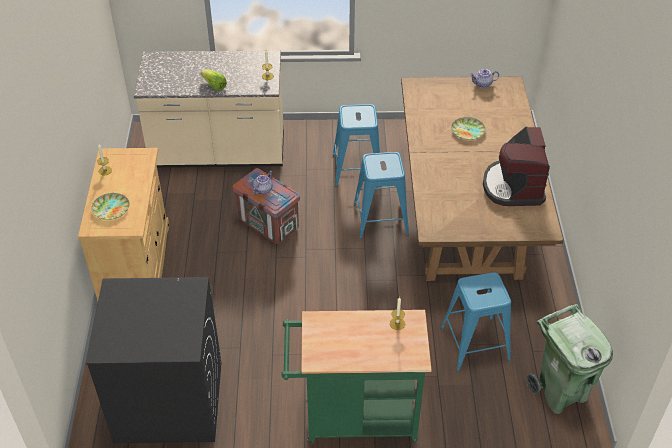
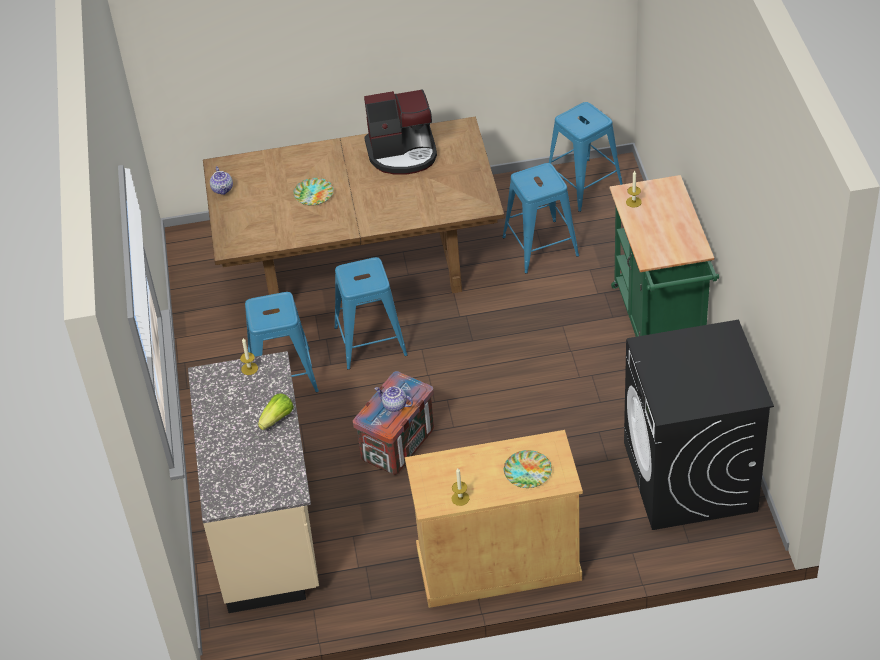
camera: 95 degrees left, 0 degrees up
(560, 393) = (584, 185): green trash can -> blue stool

